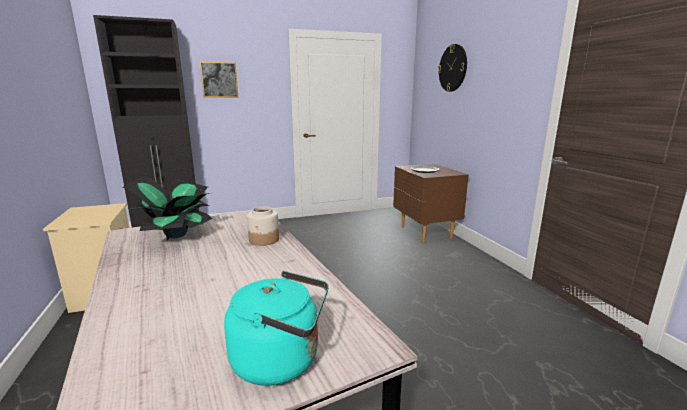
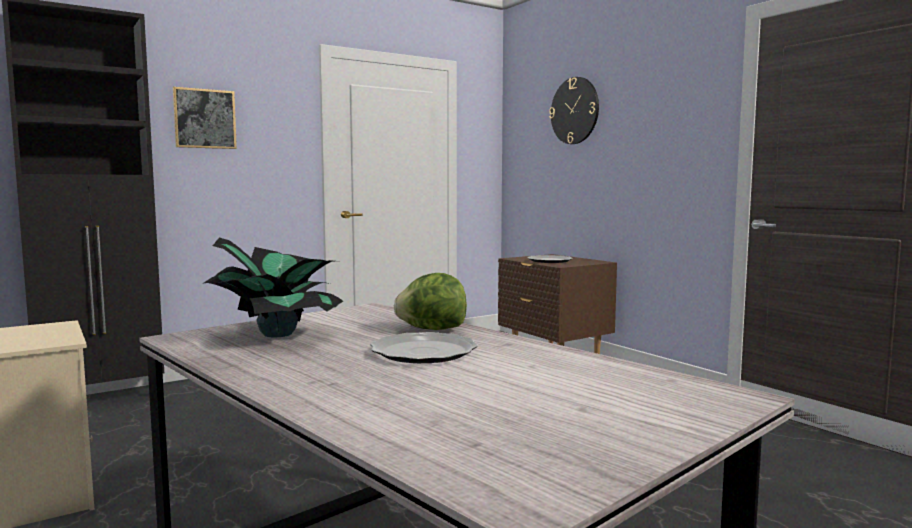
camera: 15 degrees left, 10 degrees down
(232, 263) = (423, 352): none -> plate
(264, 240) = (432, 330): jar -> lettuce
(281, 360) = (643, 417): turquoise kettle -> none

